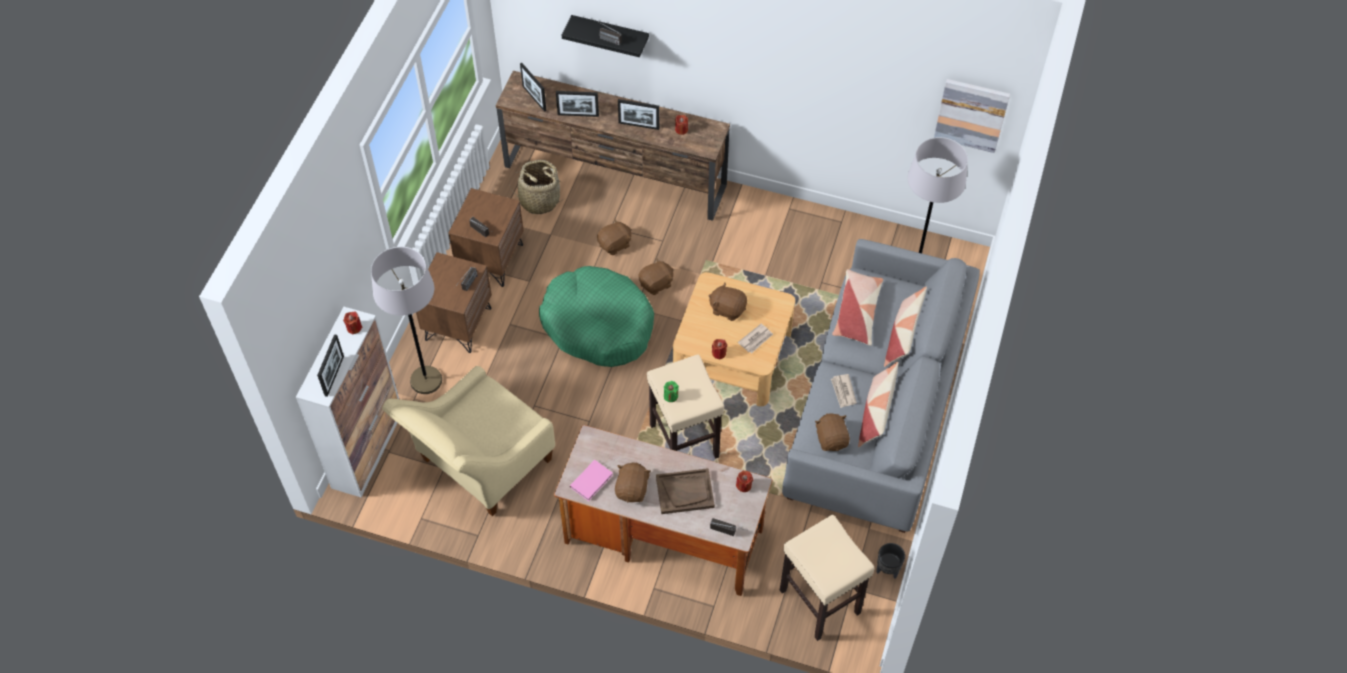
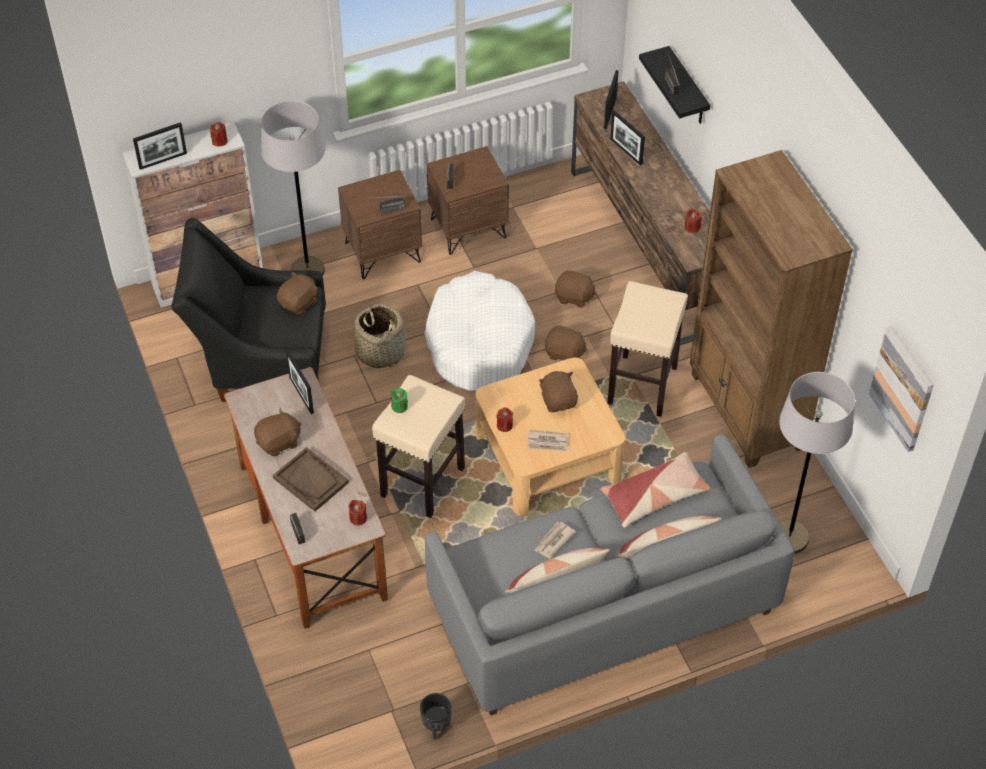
camera: 50 degrees right, 5 degrees down
(480, 466) = (261, 360): beige armchair -> black armchair
(539, 200) = (563, 217): basket -> basket (380, 351)
(592, 481) = (261, 410): pink book -> none
(598, 325) = (479, 342): green dog bed -> white dog bed
(639, 125) = (662, 197): picture frame -> picture frame (301, 395)
(800, 224) = (746, 412): none -> brown bookcase
(820, 602) = (354, 695): beige stool -> beige stool (642, 386)
(831, 439) = (493, 565): brown plush toy -> brown plush toy (299, 303)

